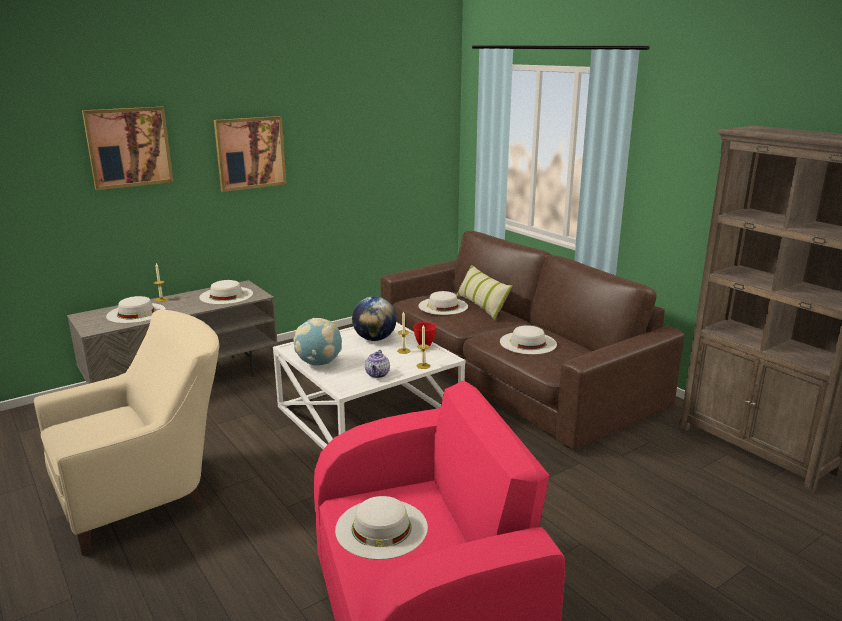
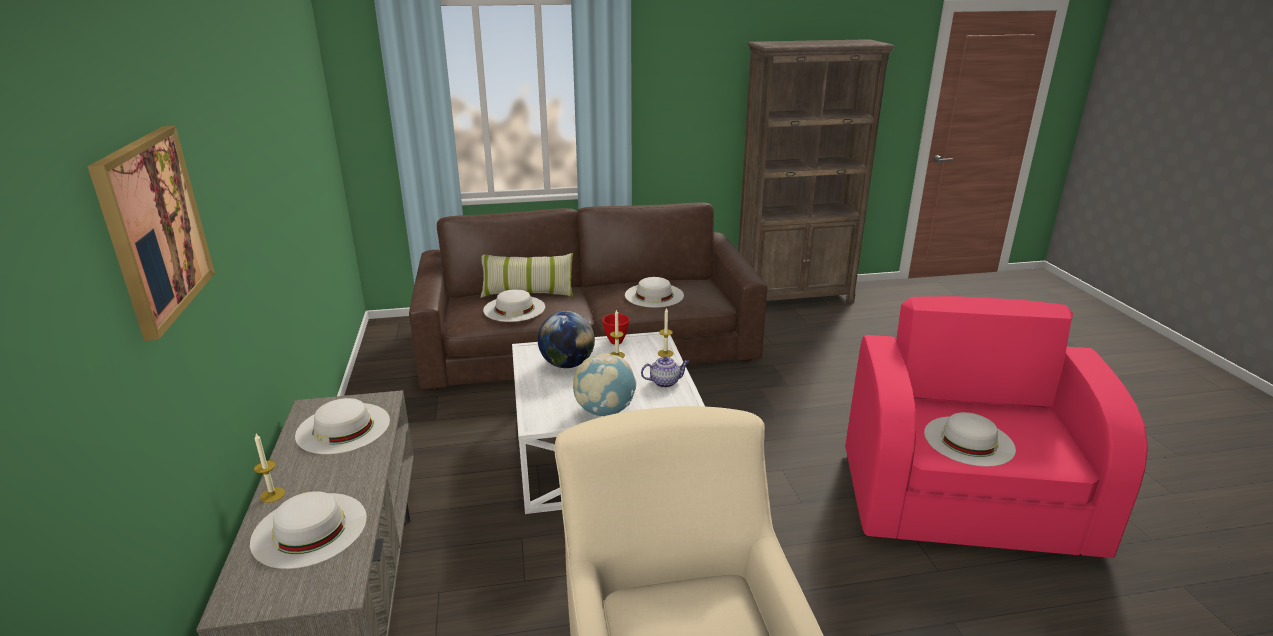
camera: 65 degrees left, 5 degrees up
(250, 153) = (243, 186): picture -> none
(377, 374) = (665, 382): teapot -> teapot turned 45 degrees counterclockwise

